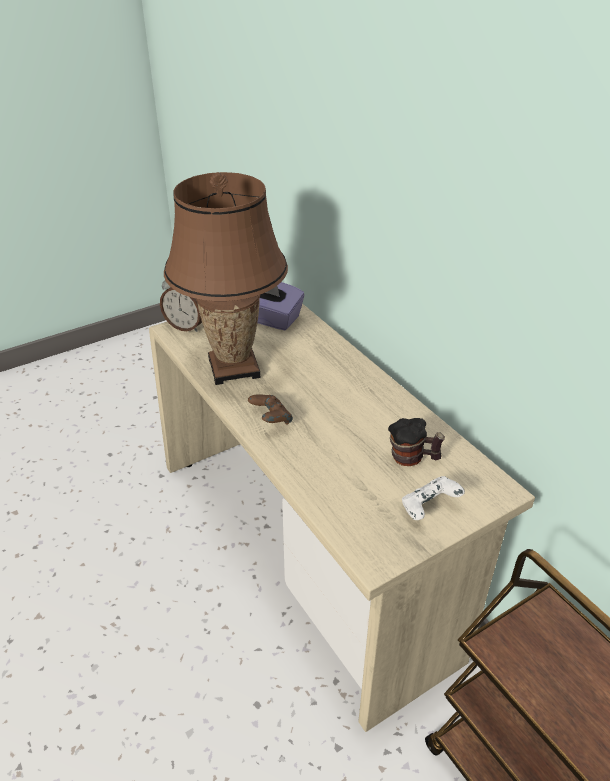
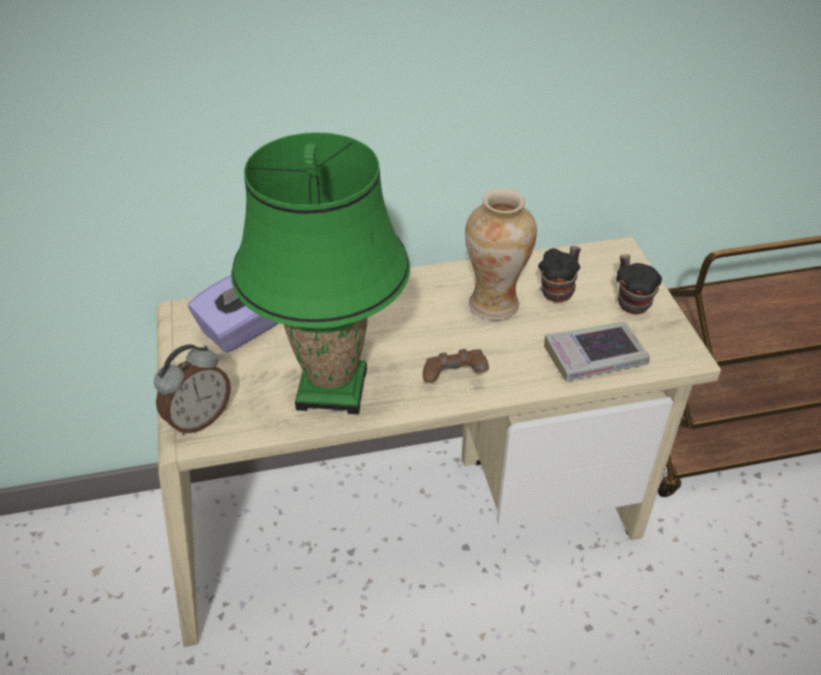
camera: 70 degrees left, 5 degrees up
(233, 368) = (332, 389): brown table lamp -> green table lamp
(336, 495) = (594, 357): none -> book
(368, 423) = (494, 304): none -> vase
(429, 508) = (630, 301): white game controller -> mug

